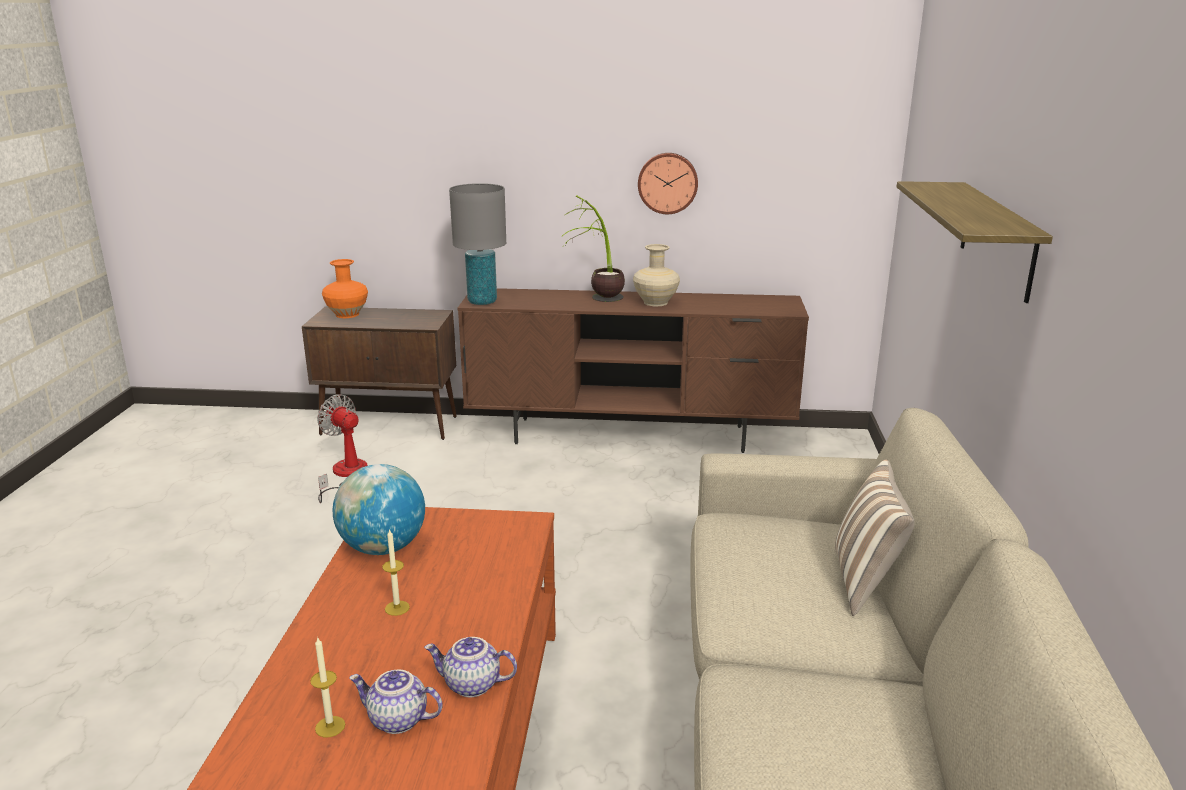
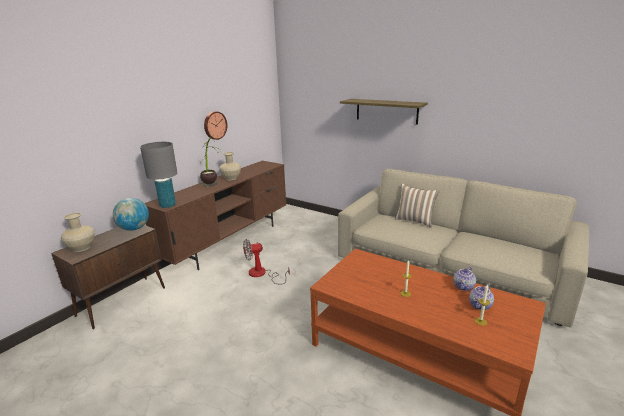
camera: 60 degrees left, 0 degrees up
(346, 475) = (158, 328): fan -> fan (262, 274)
(348, 314) = (82, 248): orange vase -> beige vase
(383, 548) = (354, 289): globe -> globe (134, 229)

